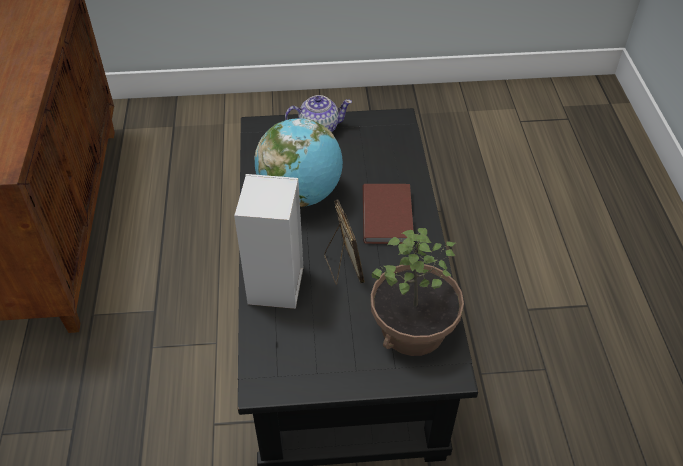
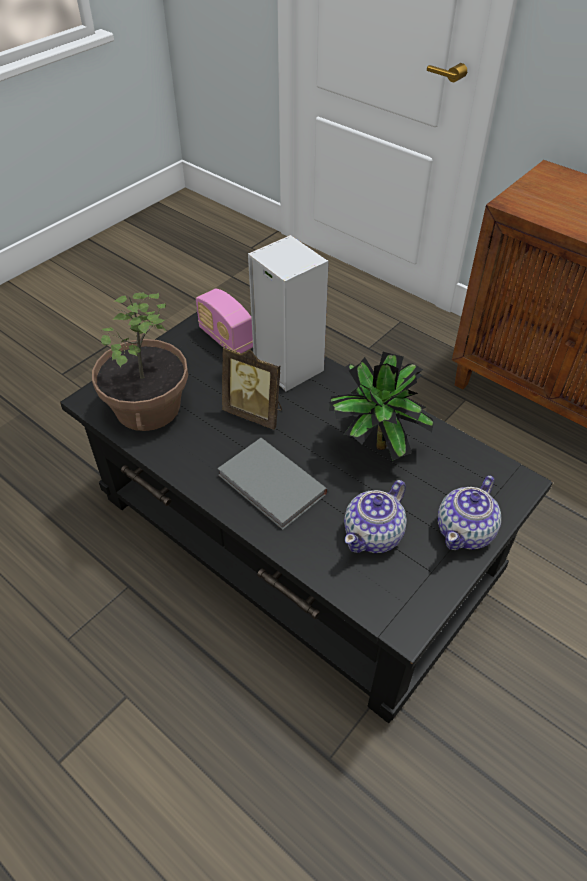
camera: 135 degrees right, 0 degrees up
(288, 350) = (226, 339): none -> radio
(301, 194) = (373, 446): globe -> potted plant
(364, 156) = (374, 534): none -> teapot
(389, 215) = (271, 486): brown book -> grey book

